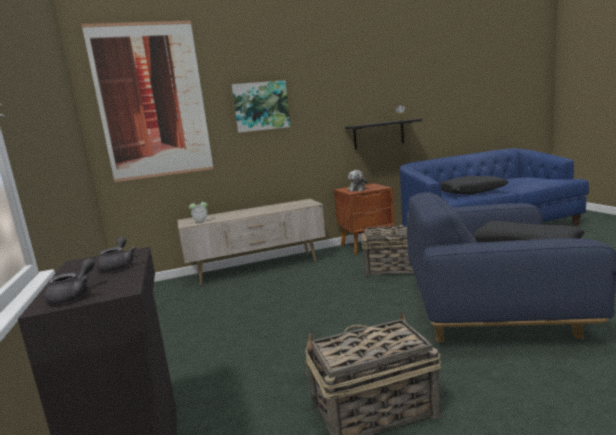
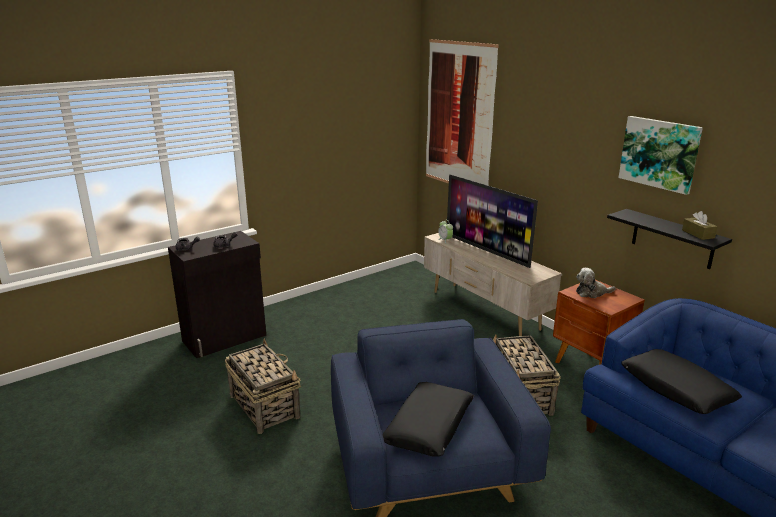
camera: 70 degrees right, 10 degrees up
(244, 211) = (487, 250): none -> television
(261, 106) = (539, 149): picture -> picture (659, 153)

